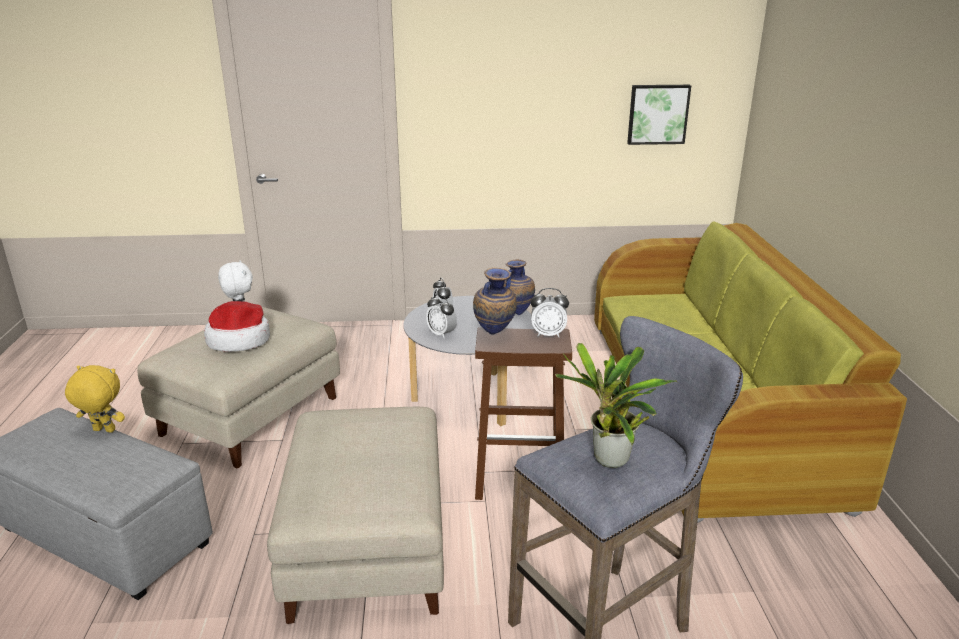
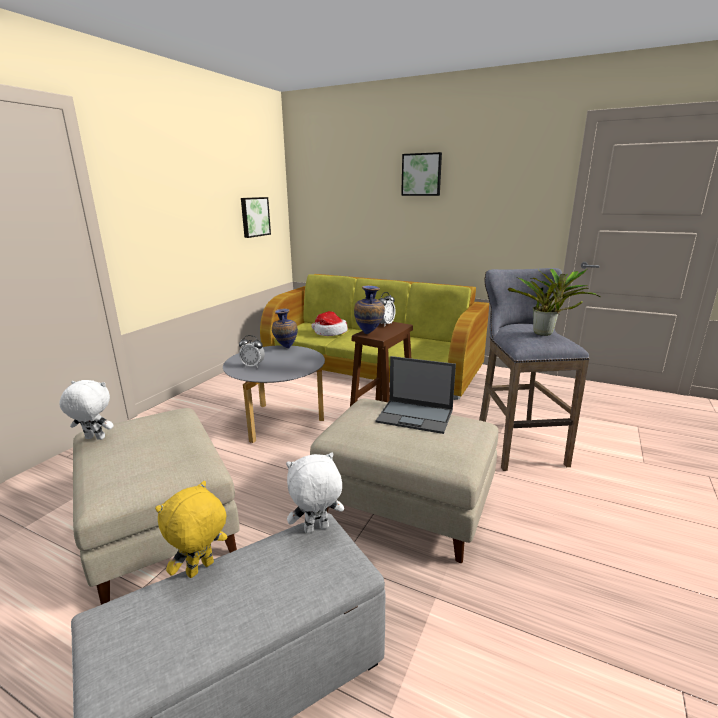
camera: 60 degrees left, 5 degrees down
(163, 463) = (316, 530): none -> white plush toy
(239, 340) = (151, 446): hat -> hat (329, 332)
(391, 453) = (416, 416): none -> laptop
(441, 334) = (277, 371): alarm clock -> none
(892, 91) = (421, 174): none -> picture

